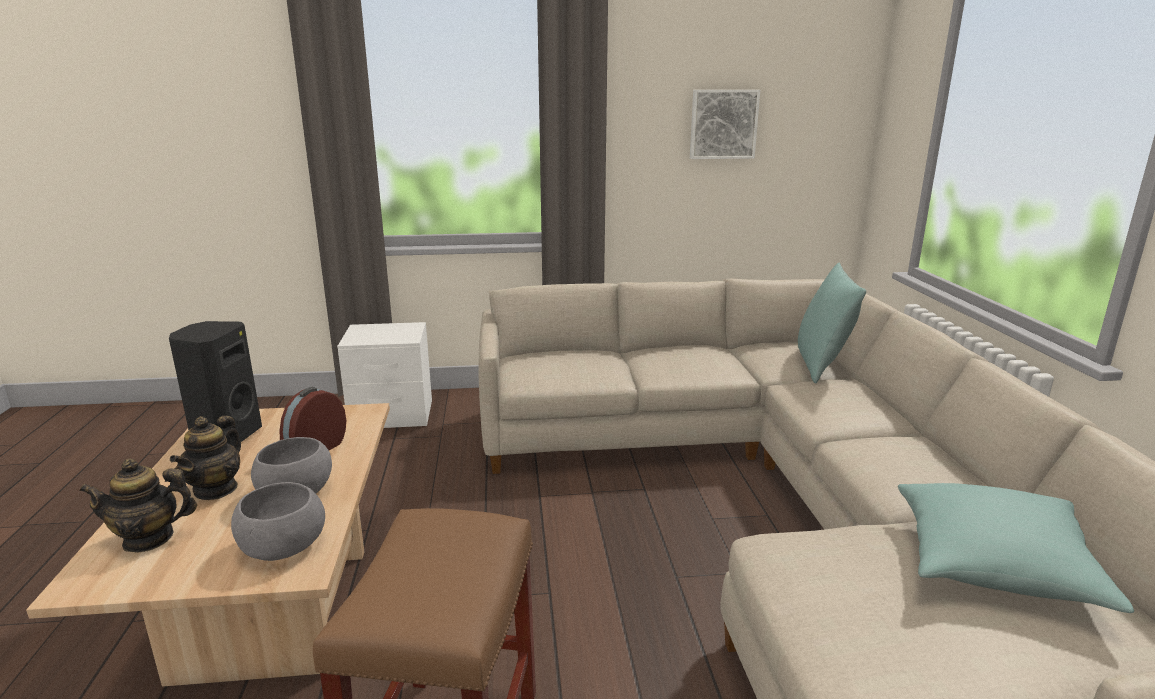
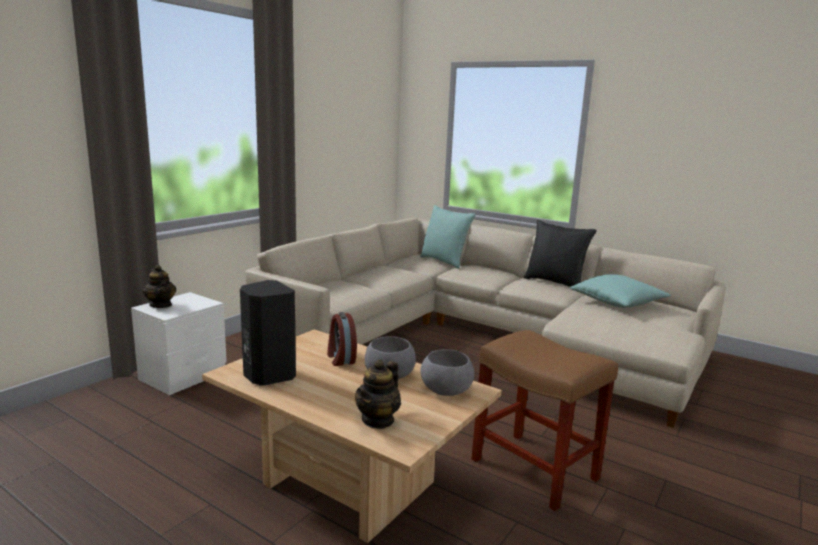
camera: 50 degrees left, 5 degrees down
(216, 489) = (344, 392): teapot -> teapot (161, 305)
(723, 124) = (339, 129): picture -> none
(954, 468) = (555, 282): none -> black pillow

